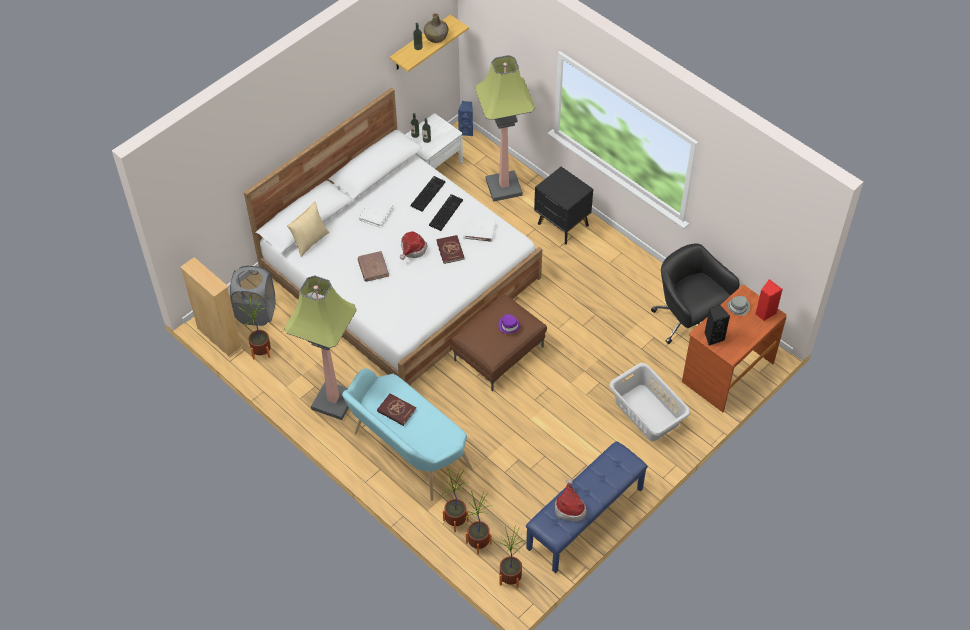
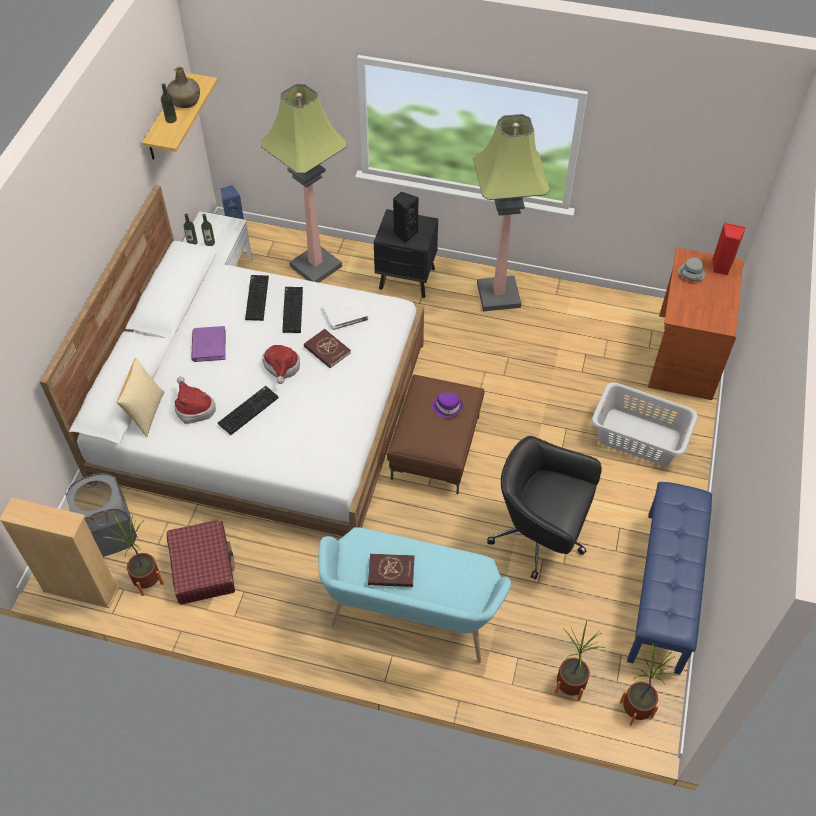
camera: 30 degrees left, 0 degrees up
(299, 359) = (203, 567): none -> red suitcase
(334, 402) = (280, 599): floor lamp -> floor lamp (499, 295)
(373, 267) = (248, 410): brown book -> keyboard
(376, 213) = (209, 345): white book -> purple book
(455, 521) = (524, 672): potted plant -> none
(569, 507) = (671, 586): hat -> hat (194, 408)
(688, 321) = (607, 322): black office chair -> black office chair (540, 536)
(713, 337) = (692, 315): black speaker -> black speaker (405, 234)

